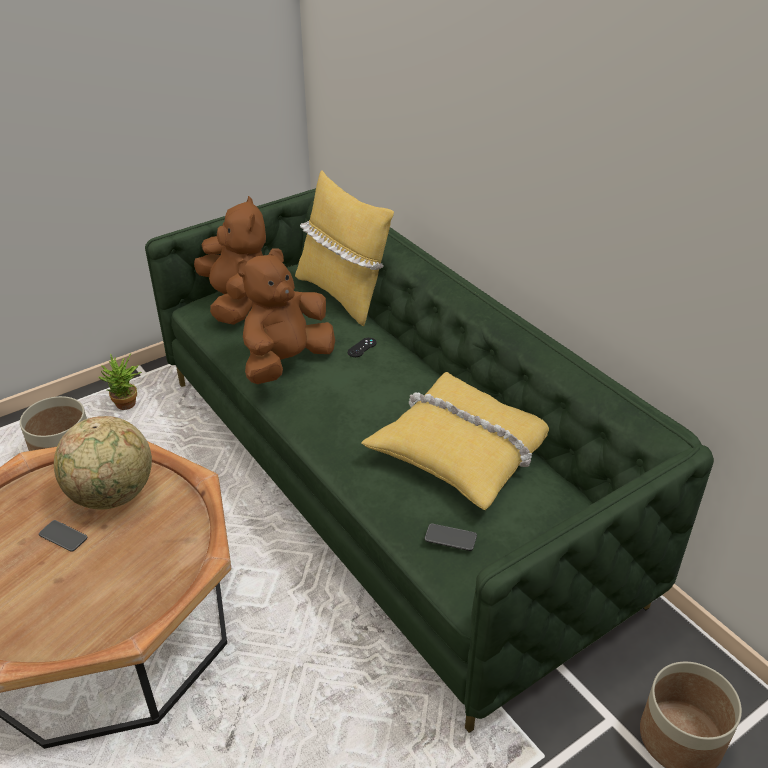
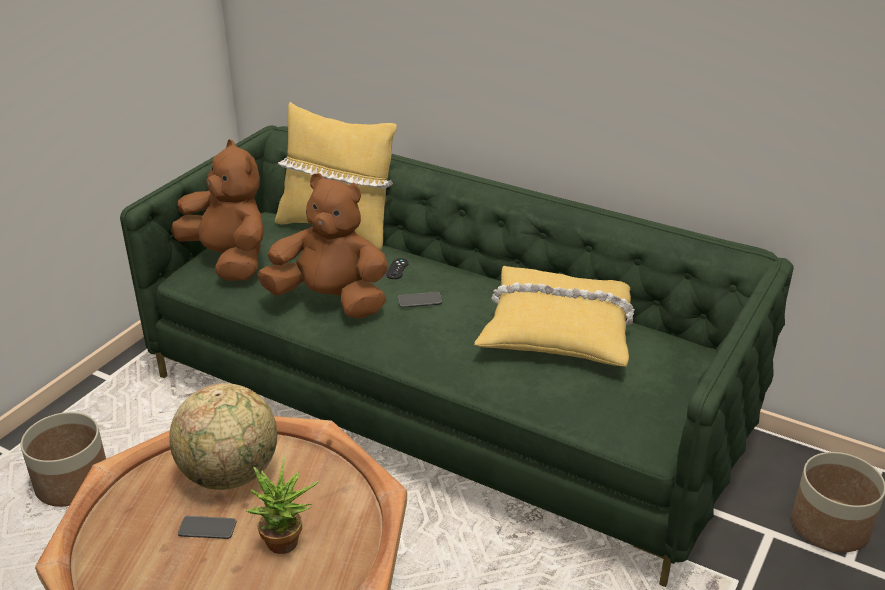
camera: 25 degrees left, 5 degrees down
(127, 407) = (114, 415): potted plant -> potted plant (287, 545)
(286, 362) = (330, 301): brown plush toy -> brown plush toy turned 90 degrees clockwise
(450, 538) = (604, 402): phone -> phone (420, 300)

